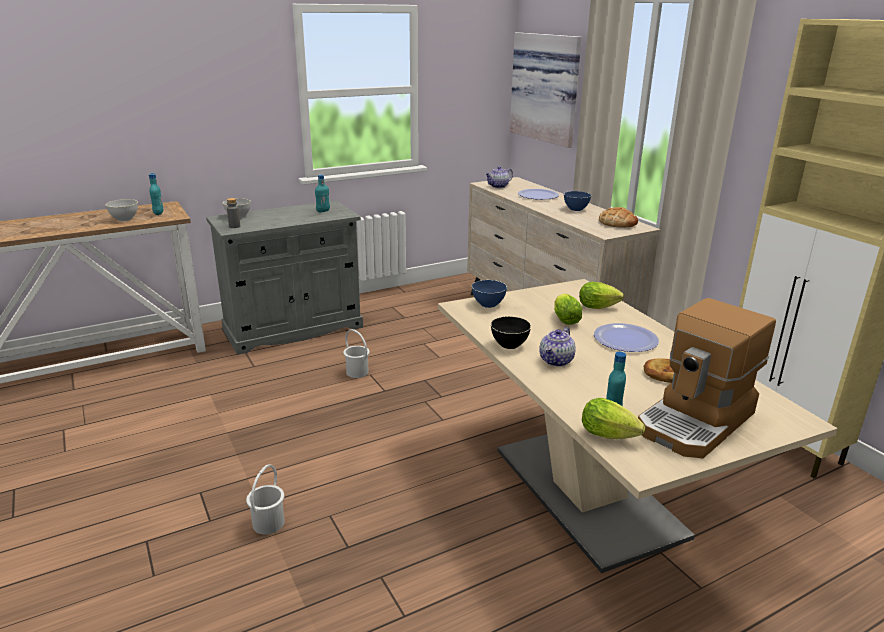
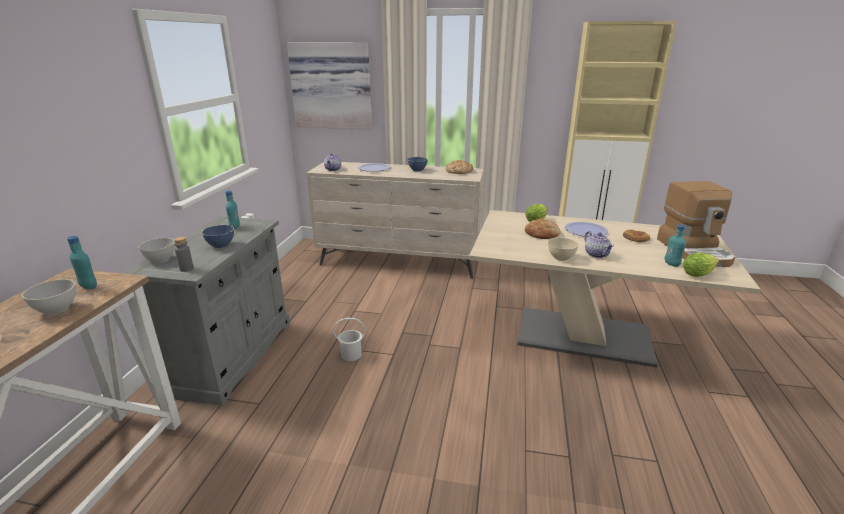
camera: 50 degrees left, 0 degrees up
(268, 523) = (508, 490): white bucket -> none
(488, 304) = (493, 243): blue bowl -> blue bowl (221, 245)
(509, 344) = (561, 258): black bowl -> beige bowl
(564, 319) = (542, 233): lettuce -> bread

